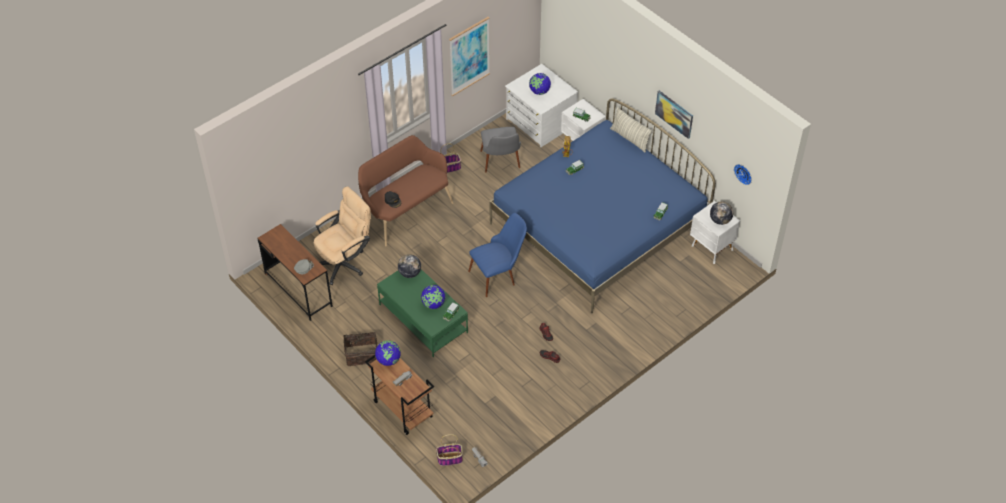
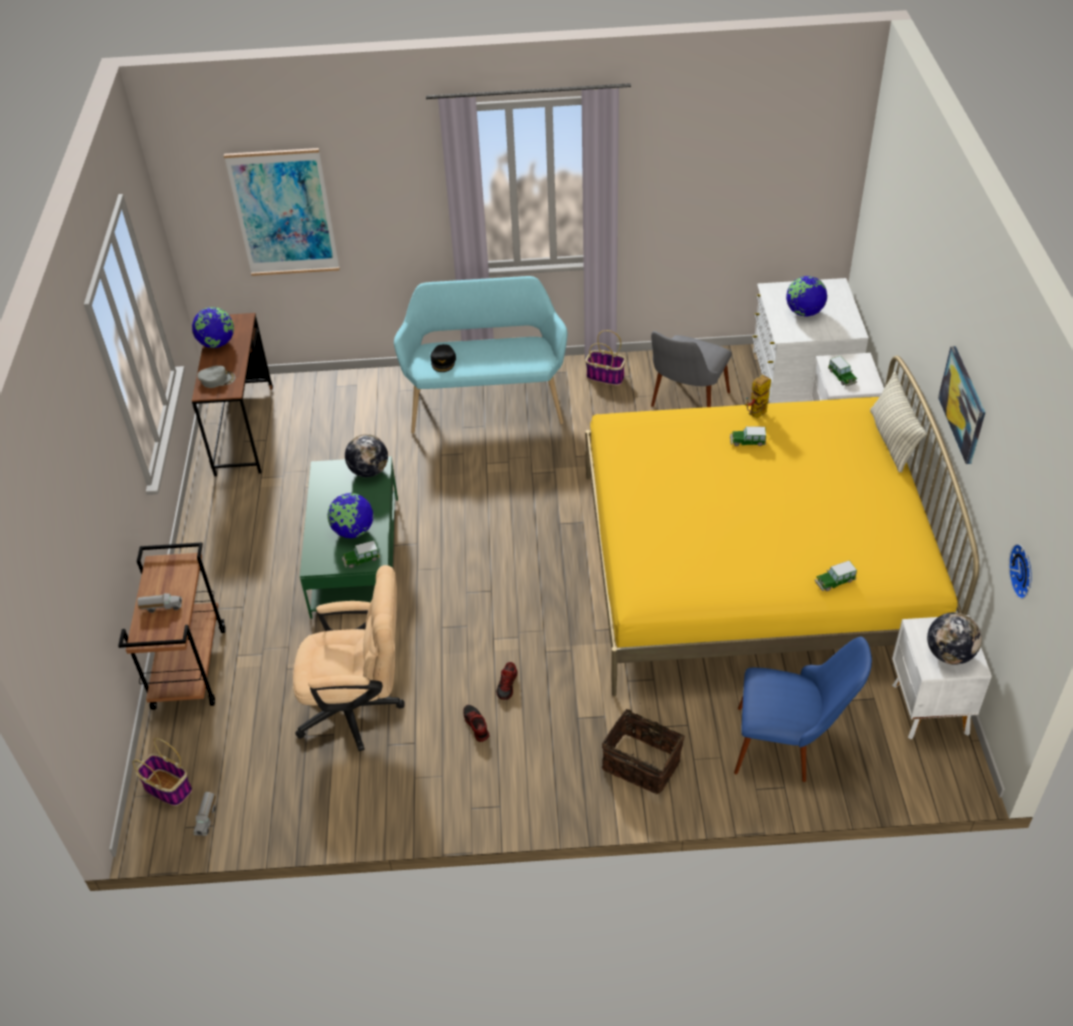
camera: 40 degrees right, 5 degrees down
(345, 262) = (339, 426): beige office chair -> beige office chair (359, 709)
(361, 354) = (225, 557): basket -> basket (642, 762)
(388, 360) = (178, 566): globe -> globe (217, 343)
(405, 211) = (486, 402): brown bench -> turquoise bench
(469, 56) = (689, 188): picture -> picture (284, 213)
(498, 274) = (526, 555): blue chair -> blue chair (789, 745)
(598, 226) = (754, 568): blue bed -> yellow bed

